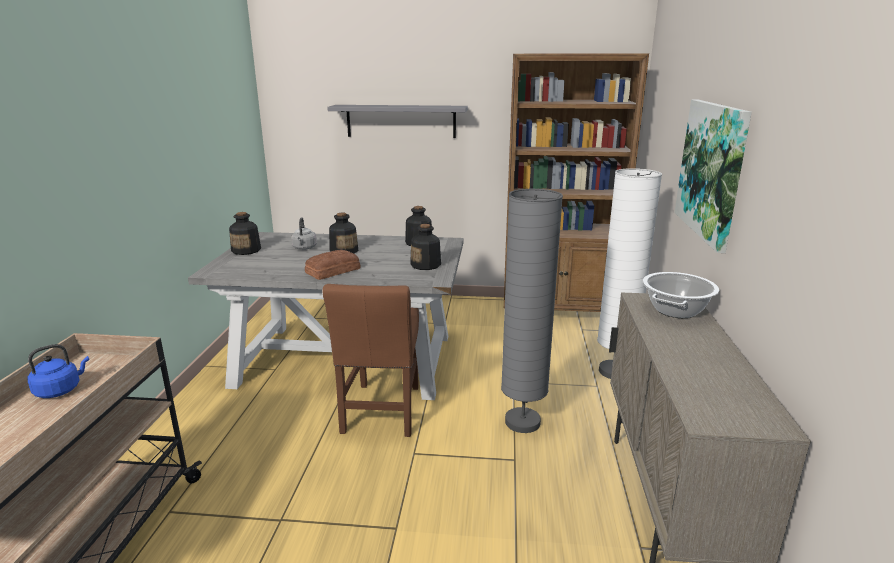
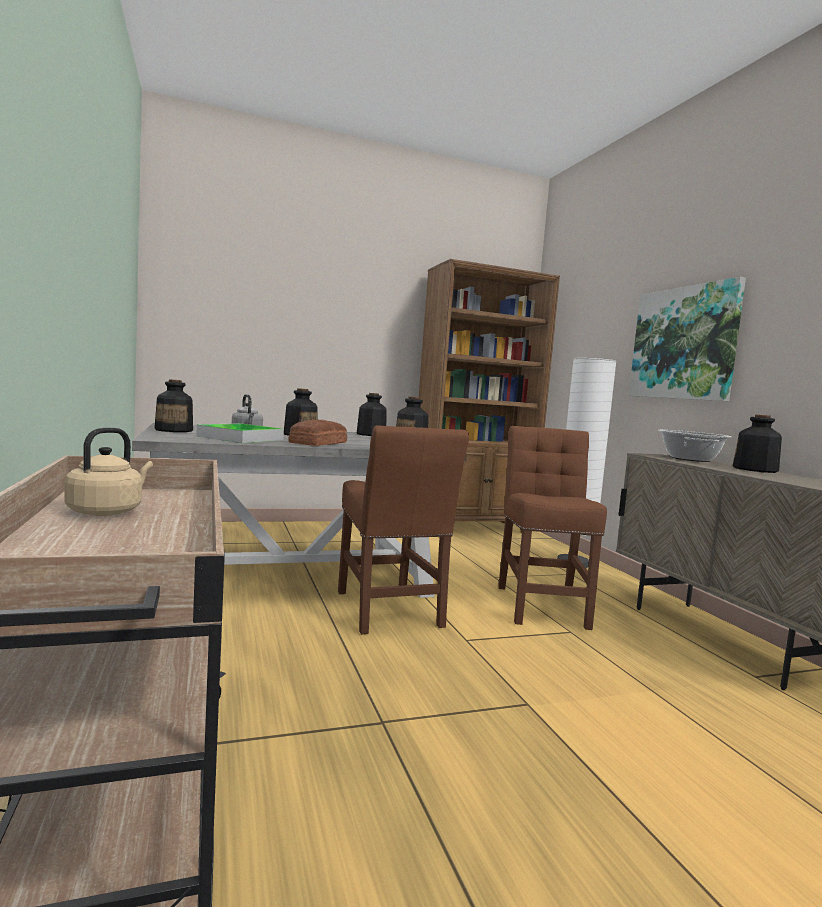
camera: 25 degrees left, 15 degrees down
(60, 390) = (108, 511): blue kettle -> beige kettle
(278, 265) = (240, 438): none -> tray
(401, 121) = (311, 323): grey shelf -> none
(522, 422) = (541, 604): grey floor lamp -> brown chair
(707, 344) = (755, 470): none -> bottle

